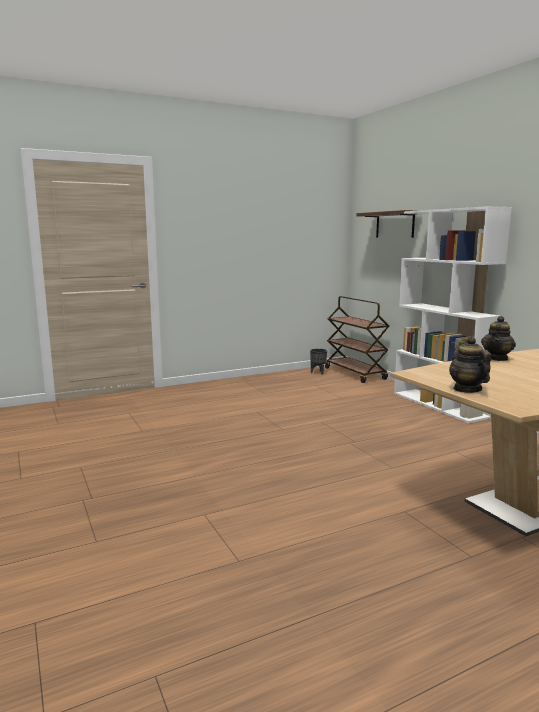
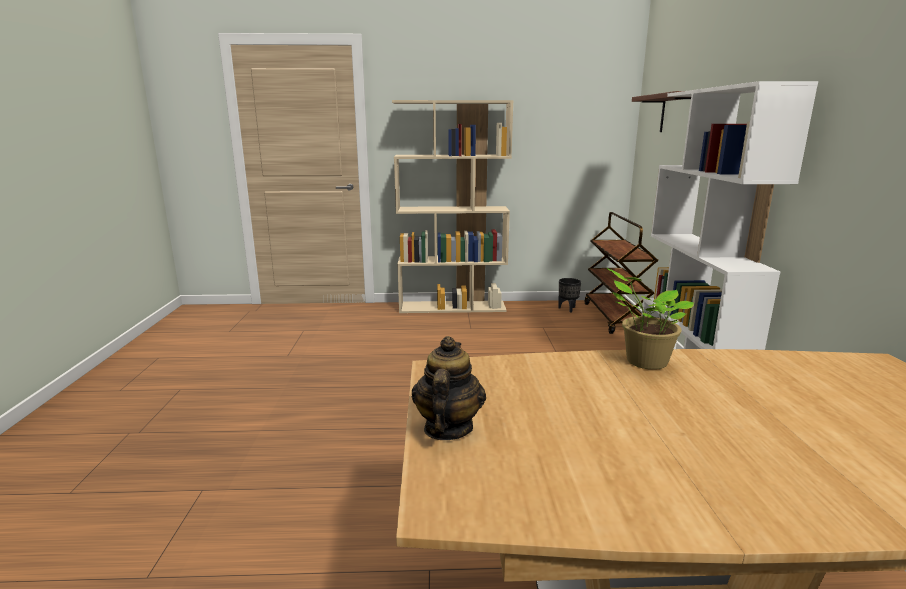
camera: 25 degrees right, 5 degrees up
(232, 382) = (453, 307): none -> beige bookcase
(497, 358) = (643, 361): teapot -> potted plant

